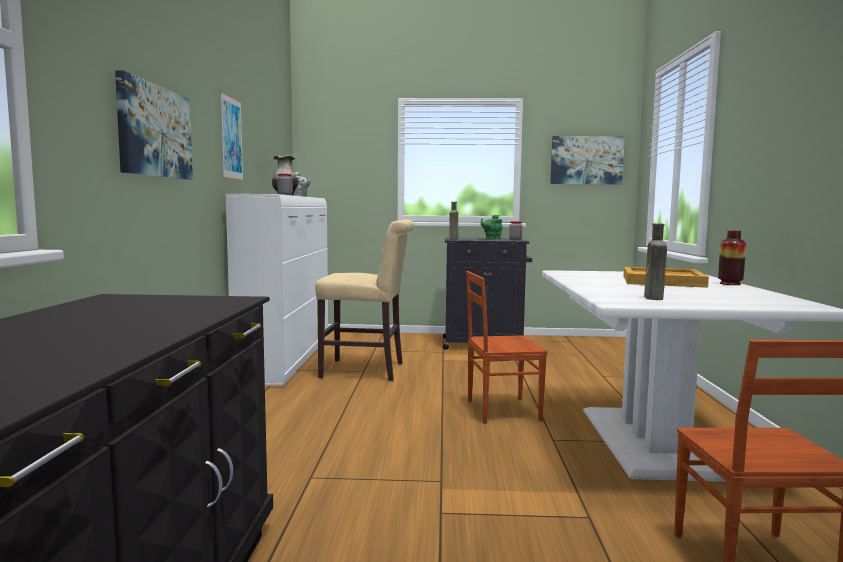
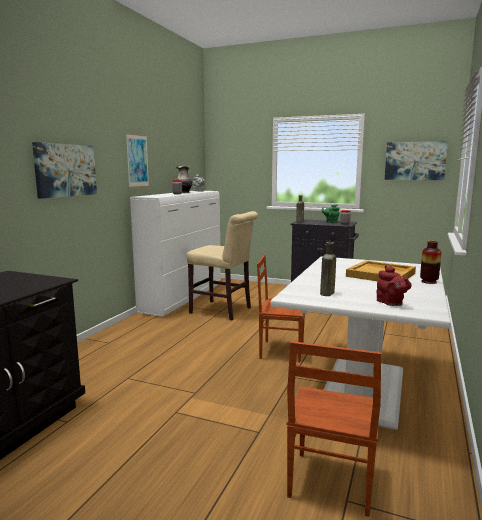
camera: 20 degrees right, 5 degrees up
(750, 301) = (391, 303): none -> red teapot

